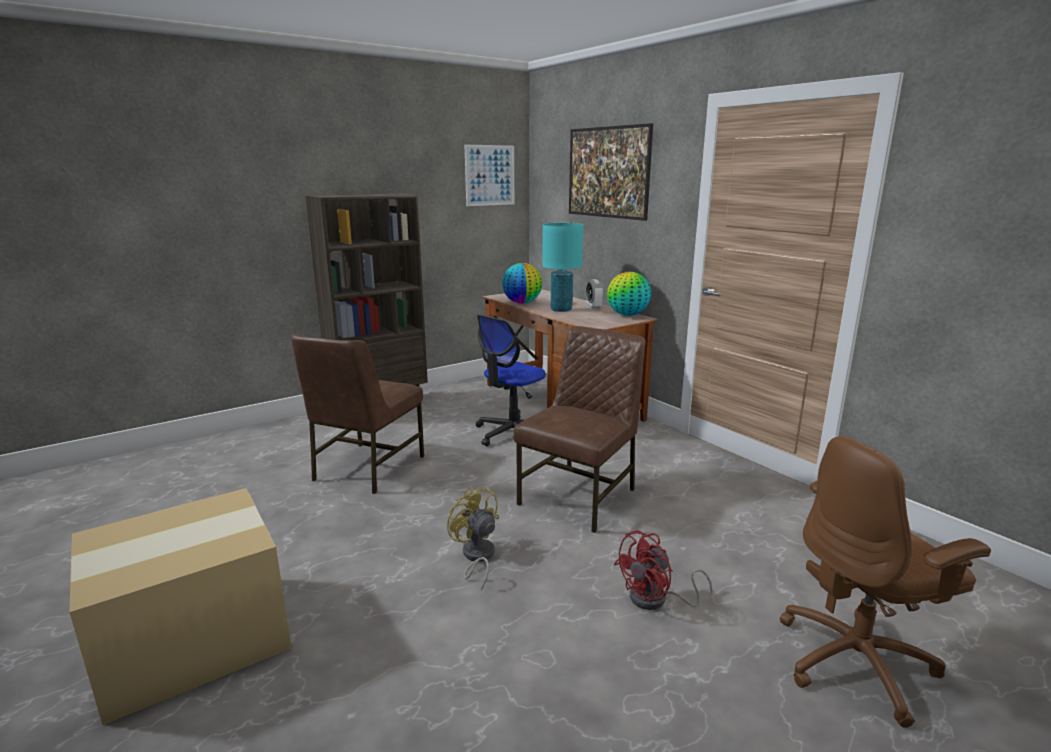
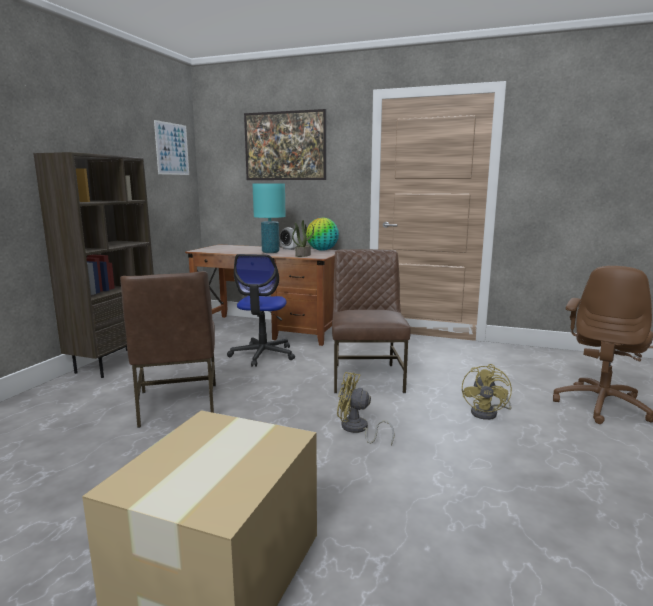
camera: 35 degrees left, 5 degrees down
(522, 303) = (230, 252): globe -> none
(584, 321) = (303, 255): none -> potted plant
(656, 600) = (488, 413): red fan -> yellow fan

